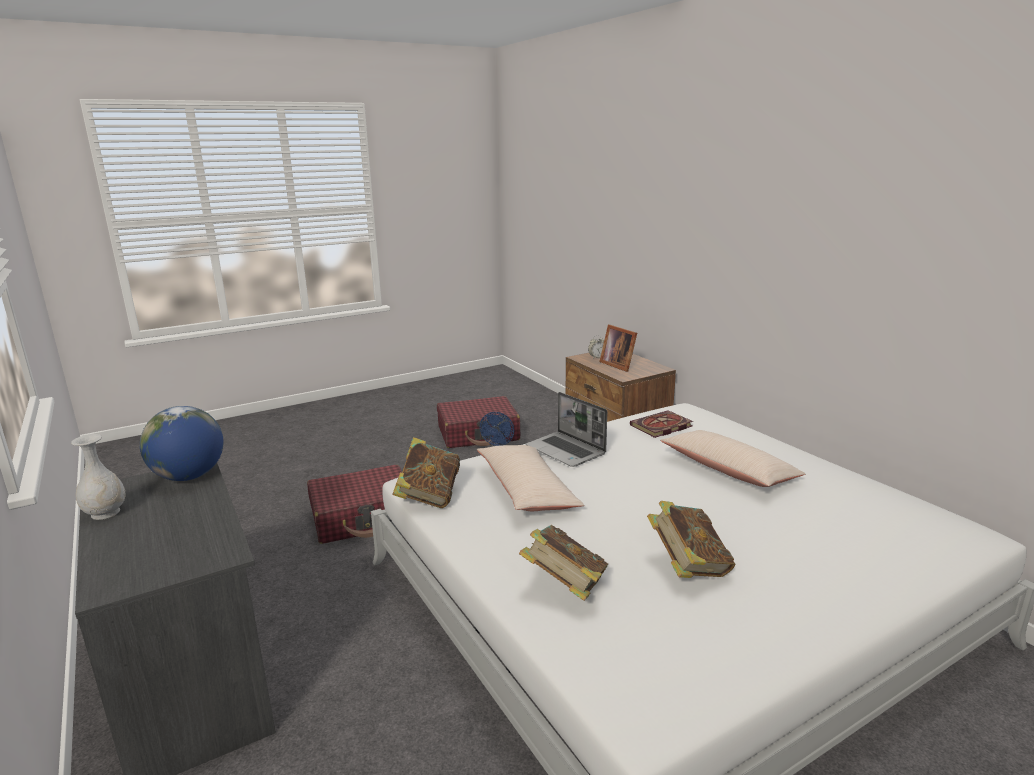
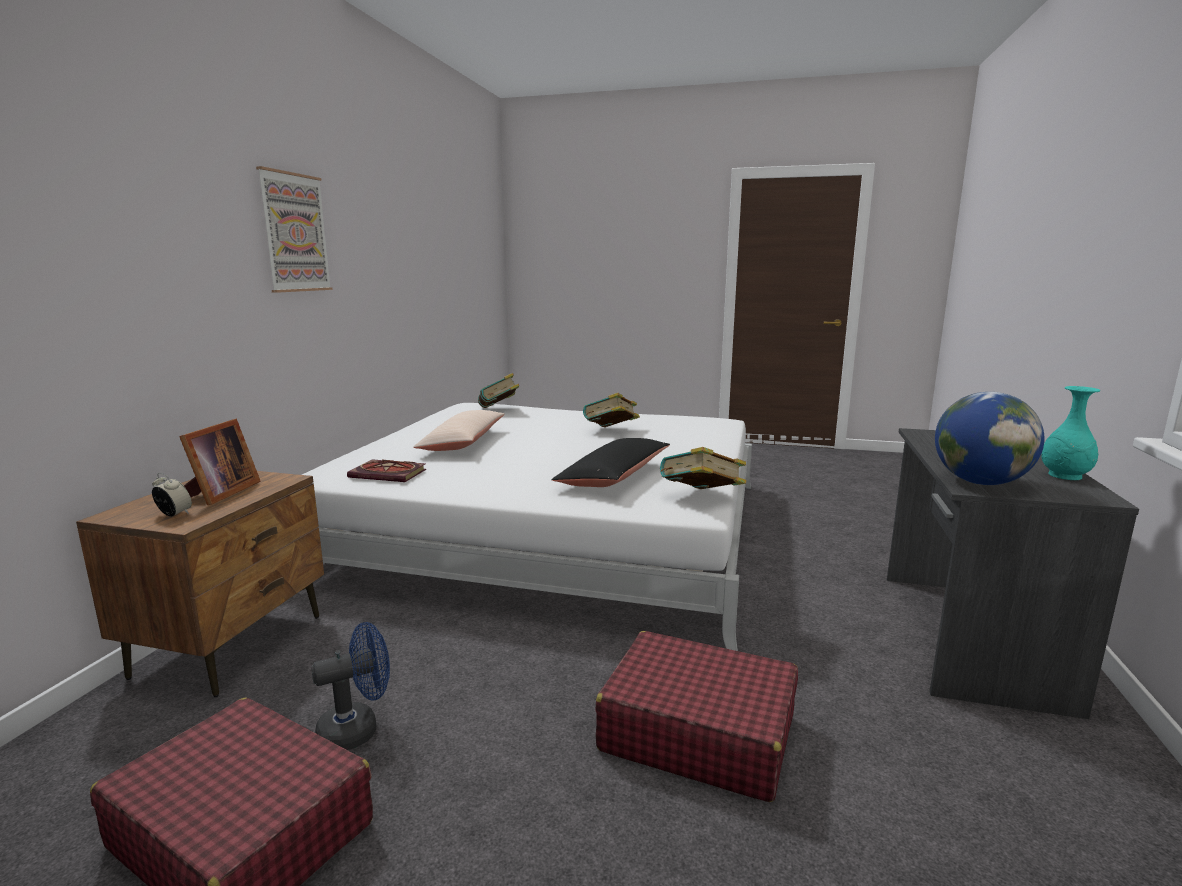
camera: 135 degrees left, 5 degrees down
(106, 513) = (1064, 476): white vase -> turquoise vase
(526, 490) = (614, 476): beige pillow -> black pillow
(564, 587) = (688, 443): book -> book (499, 410)
(566, 451) = (516, 484): laptop -> none
(781, 226) = (295, 233): none -> picture

